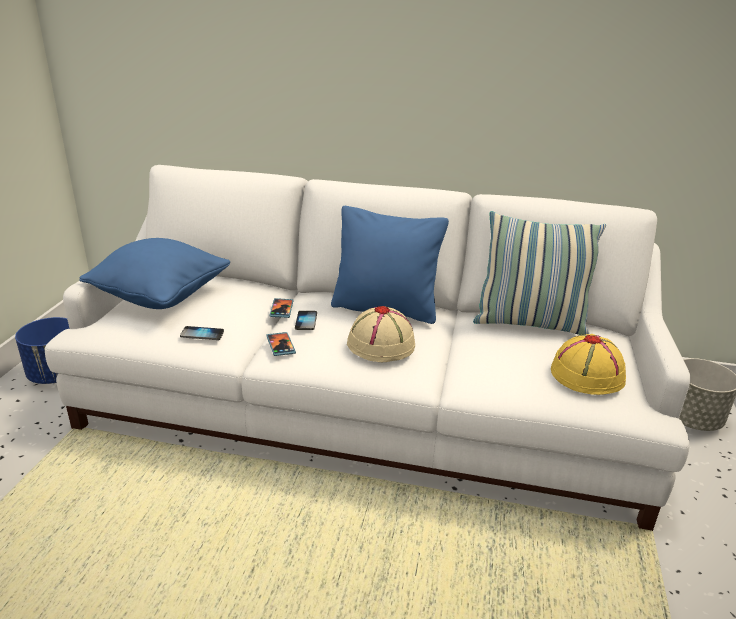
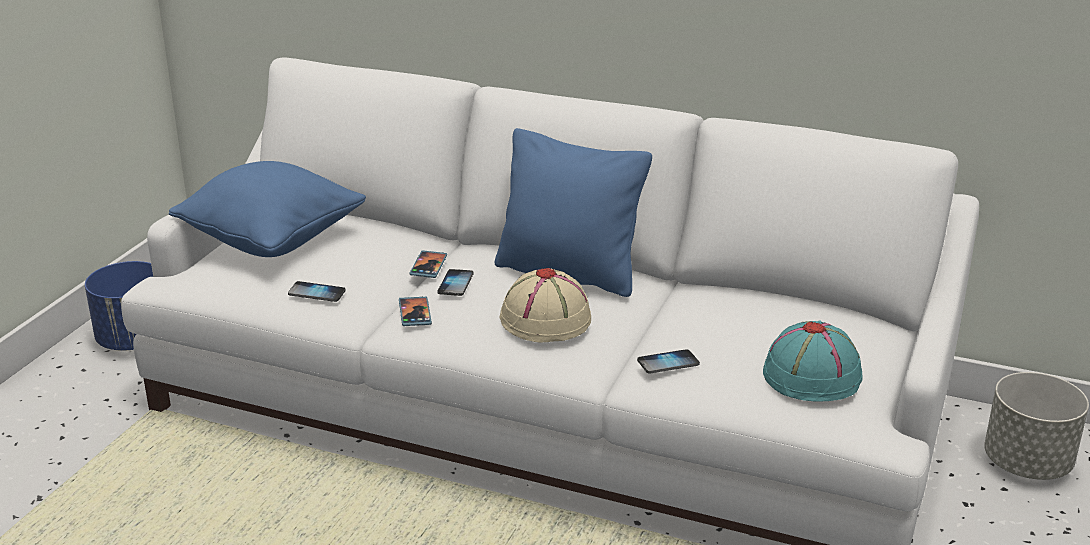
camera: 10 degrees right, 0 degrees up
(481, 372) = (668, 363): none -> phone
(529, 323) = (765, 304): pillow -> none
(587, 374) = (812, 376): yellow hat -> turquoise hat

